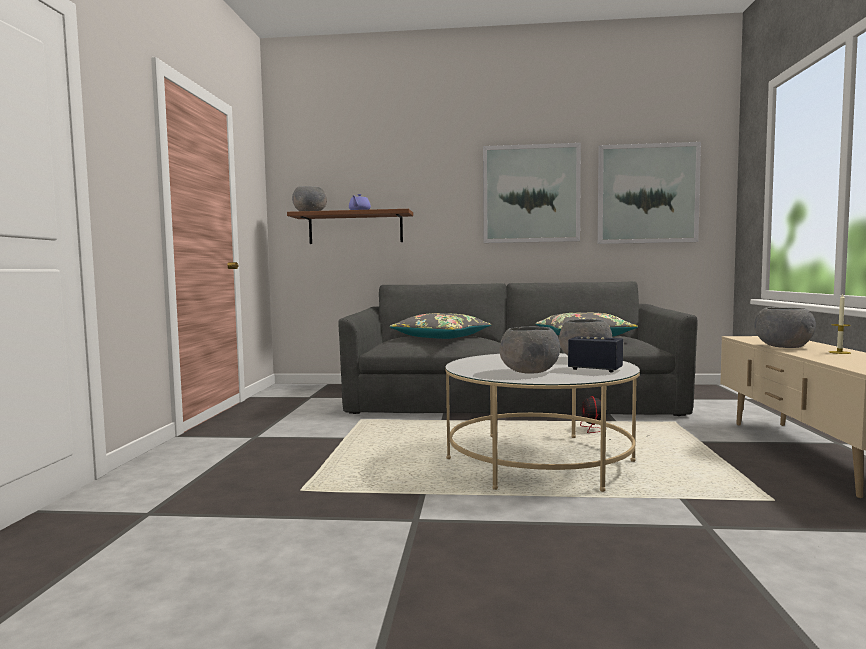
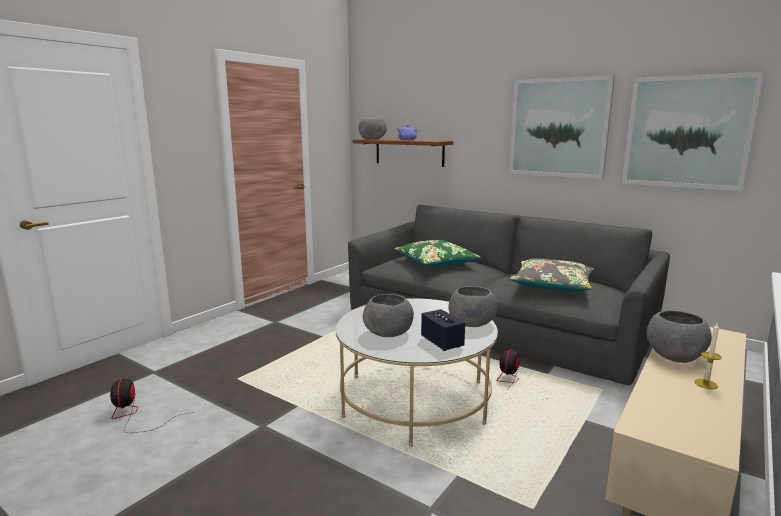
camera: 30 degrees right, 10 degrees up
(202, 560) = (135, 415): none -> fan
(441, 337) = (436, 262): grey pillow -> green pillow

